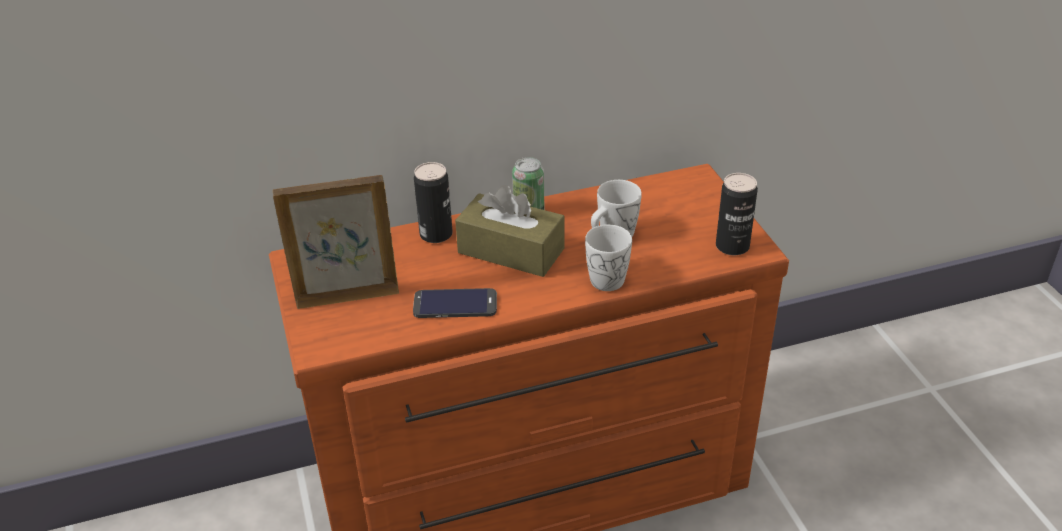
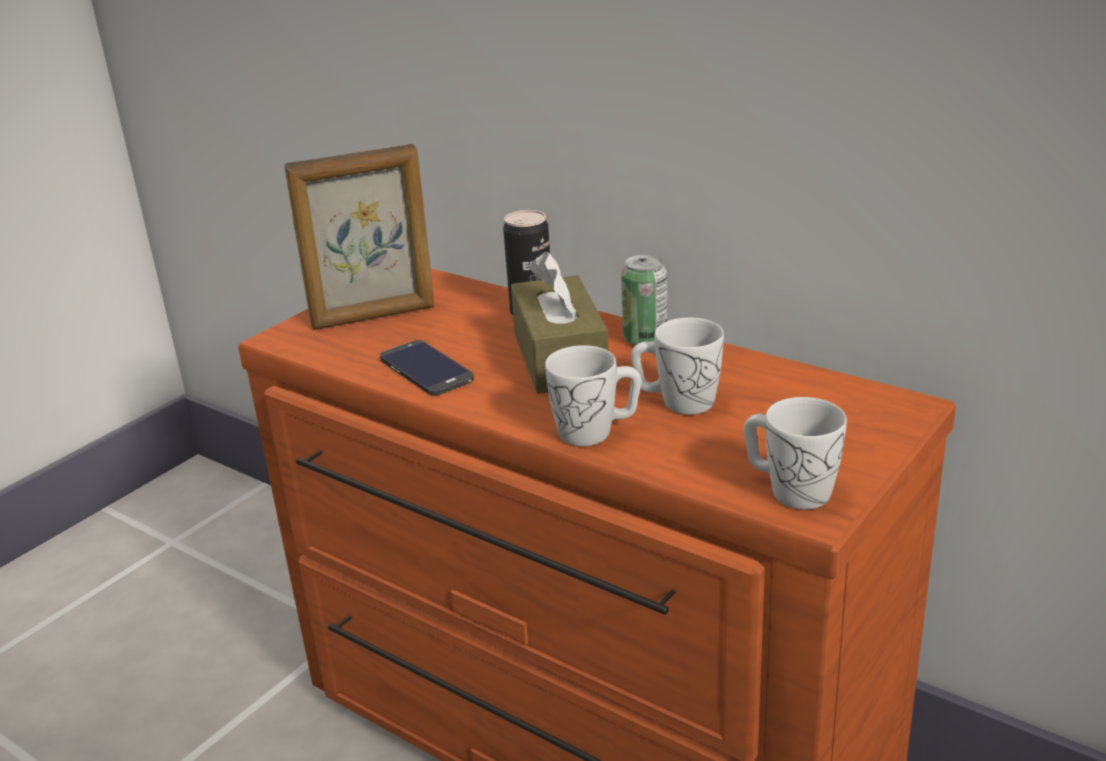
camera: 55 degrees right, 10 degrees down
(347, 296) = (374, 316): picture frame -> picture frame turned 120 degrees clockwise
(732, 246) = (789, 490): can -> white mug

